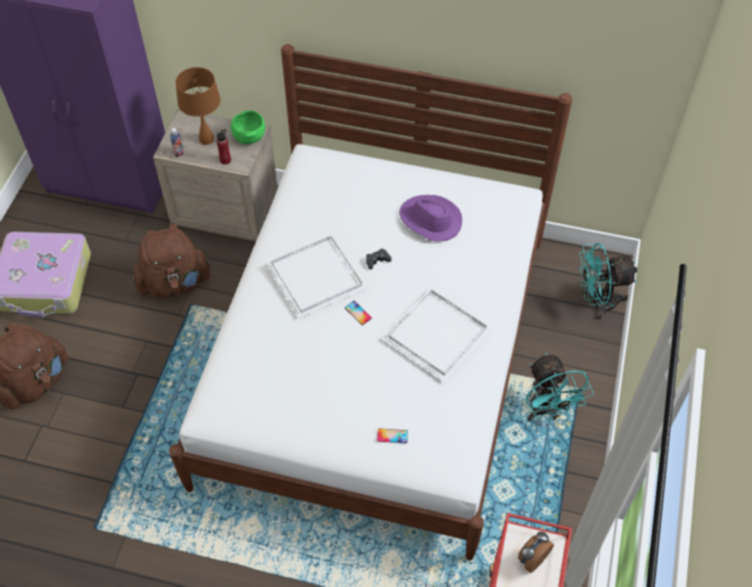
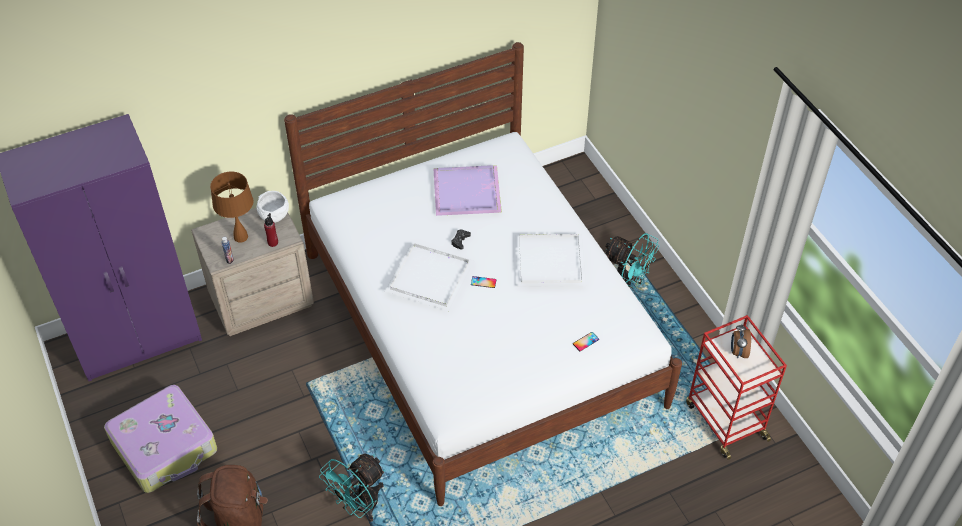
camera: 40 degrees left, 5 degrees down
(175, 283) = (276, 376): brown backpack -> none
(249, 137) = (273, 216): green bowl -> white bowl
(430, 220) = (468, 193): purple hat -> purple tray
(597, 302) = (590, 196): turquoise fan -> turquoise fan (359, 506)

